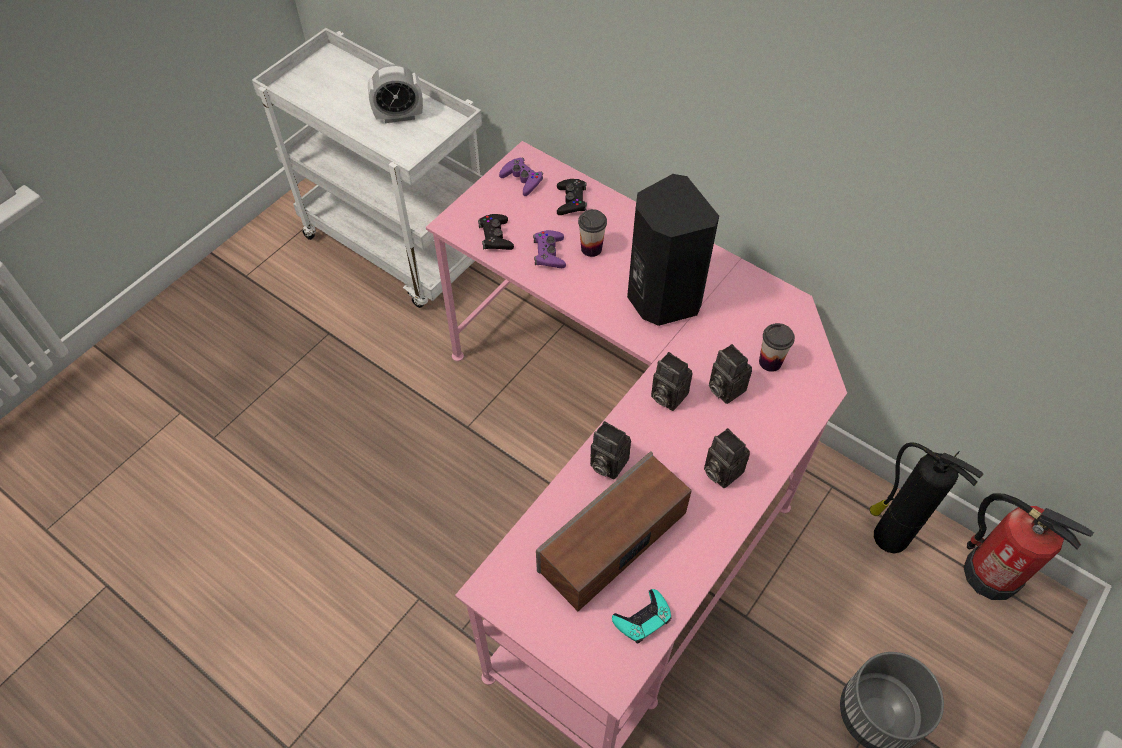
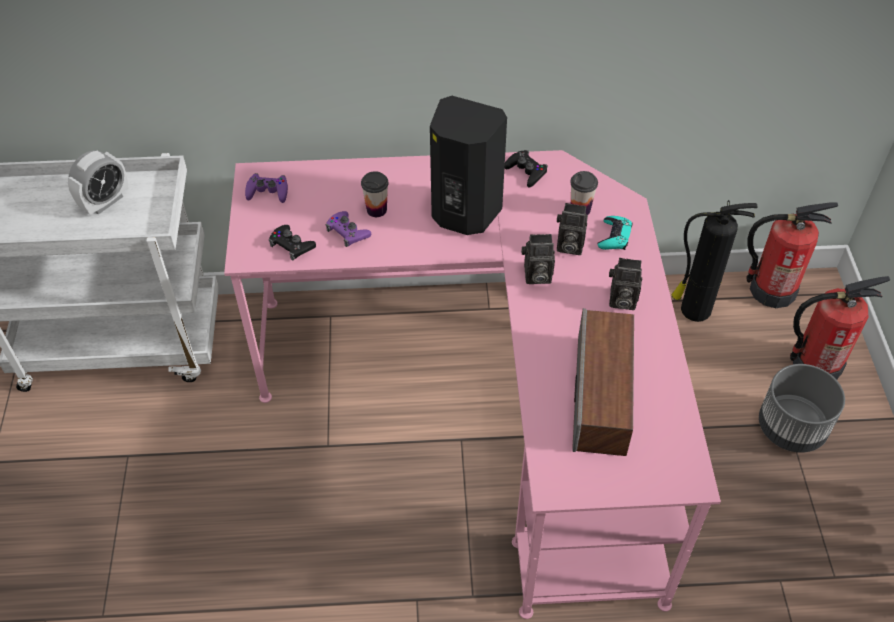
camera: 40 degrees left, 5 degrees down
(571, 200) = (324, 185): black game controller -> black game controller (526, 171)
(606, 463) = (543, 348): camera -> none
(642, 619) = (670, 428): turquoise game controller -> turquoise game controller (614, 237)
(965, 676) = (815, 364): none -> fire extinguisher

